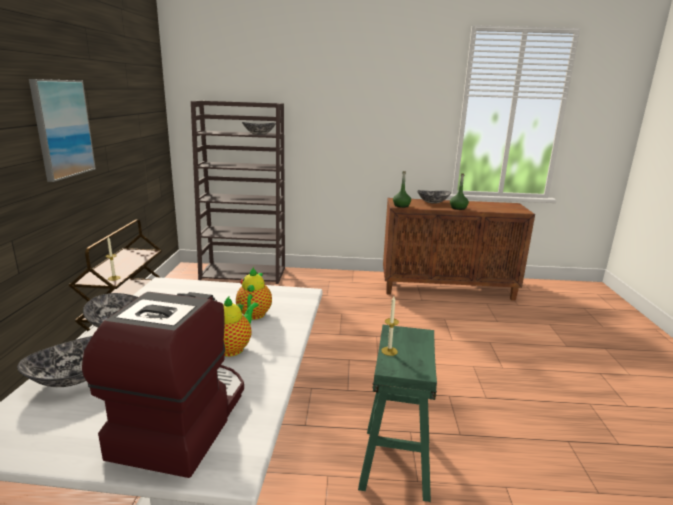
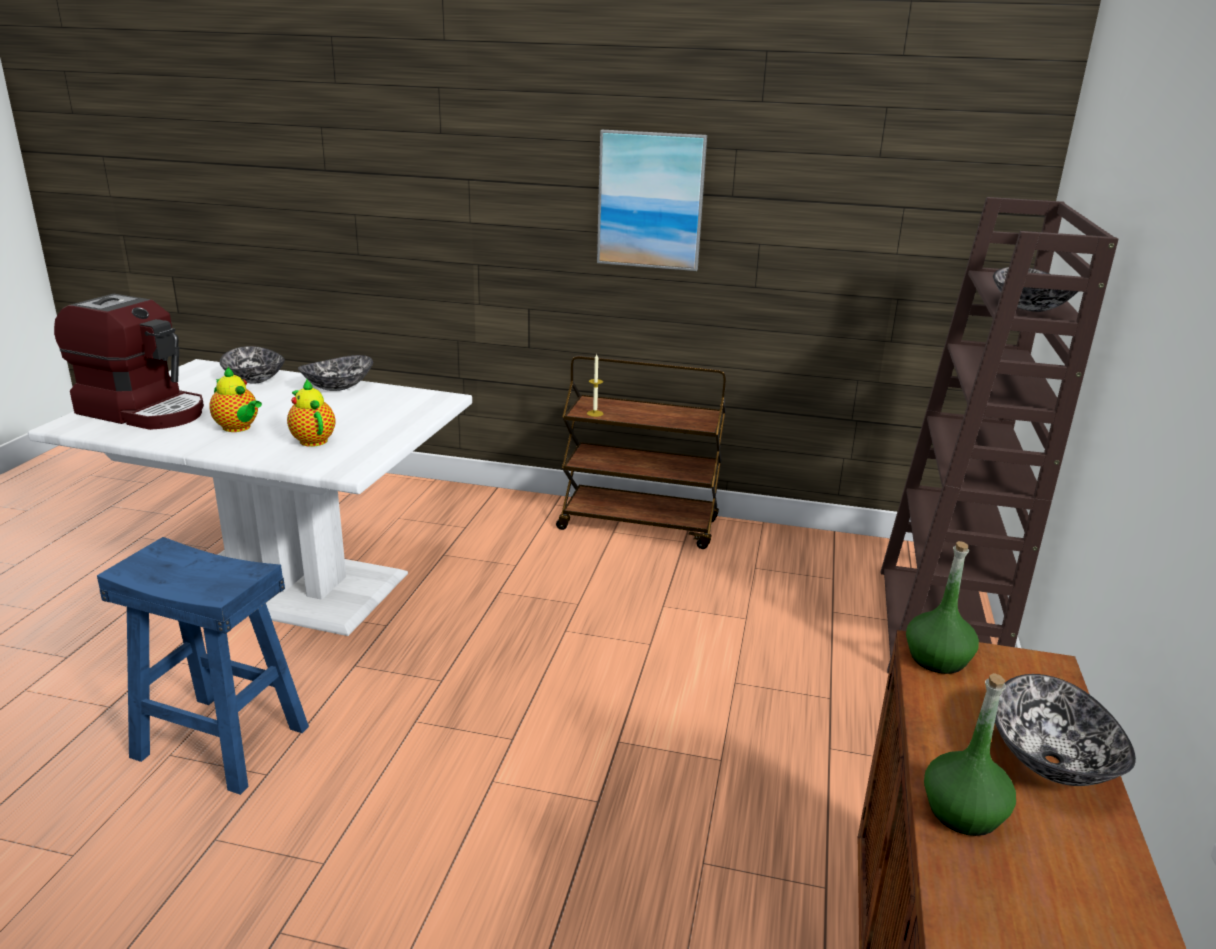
camera: 100 degrees right, 5 degrees up
(255, 313) = (312, 440): teapot -> teapot turned 135 degrees counterclockwise
(389, 351) = (209, 561): candle -> none
(397, 461) = (219, 742): green stool -> blue stool

